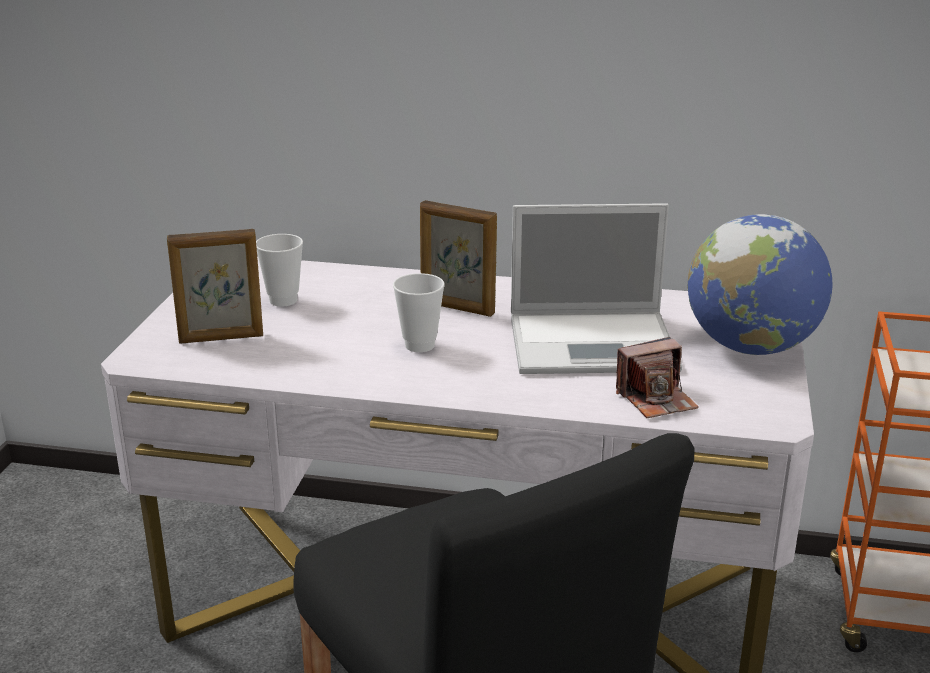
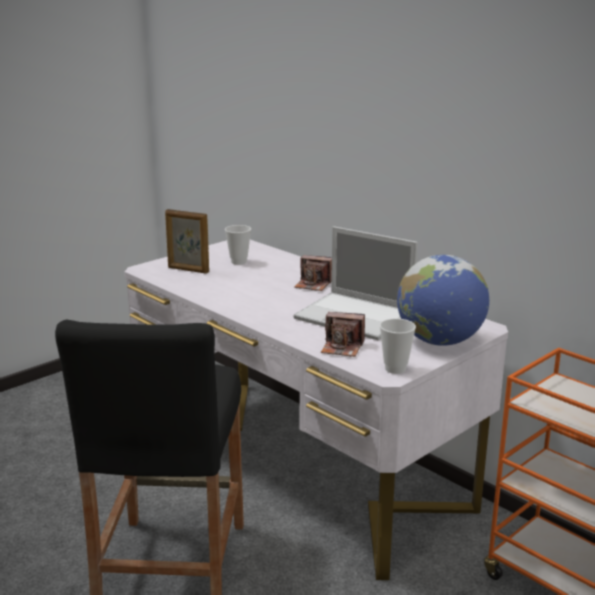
camera: 35 degrees right, 5 degrees down
(419, 345) = (268, 295): cup -> cup (395, 369)
(457, 308) = (313, 284): picture frame -> camera

